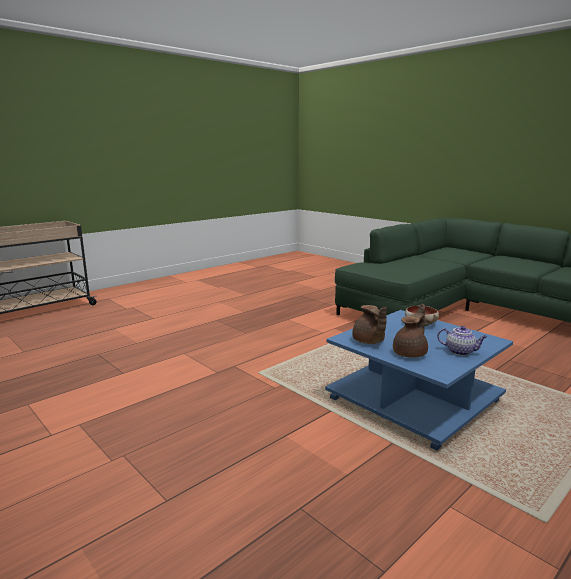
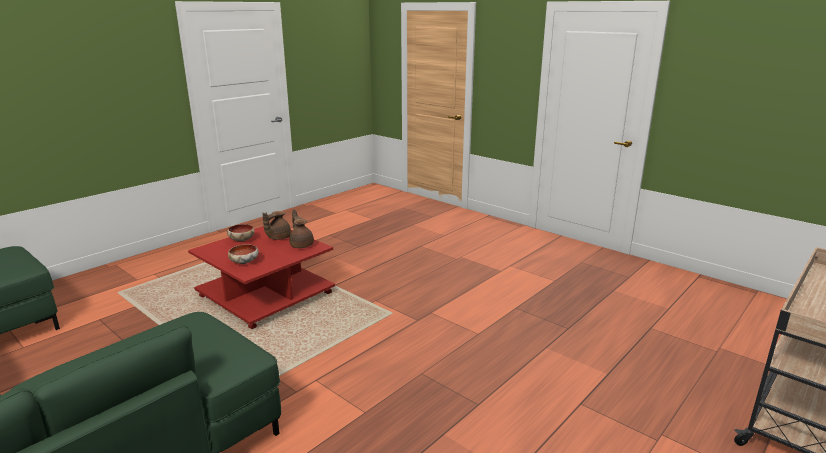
camera: 175 degrees right, 5 degrees up
(416, 400) = (264, 295): blue coffee table -> red coffee table
(460, 351) = (241, 240): teapot -> bowl

